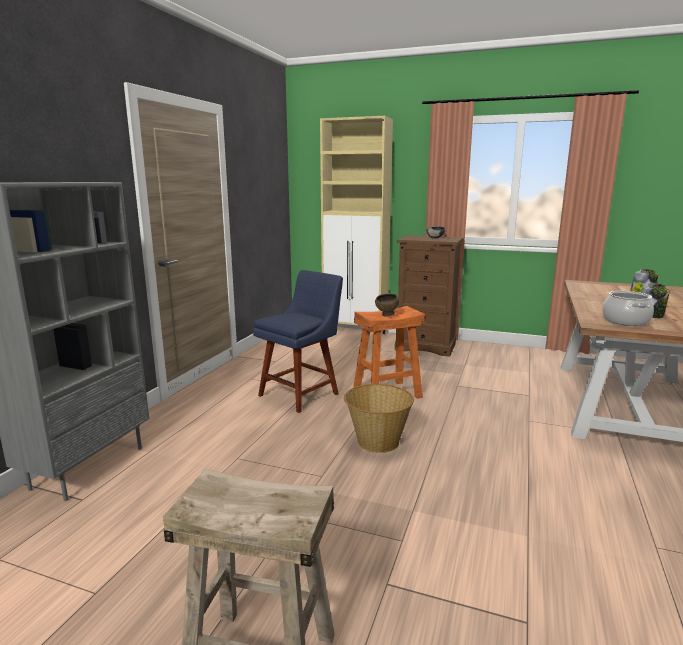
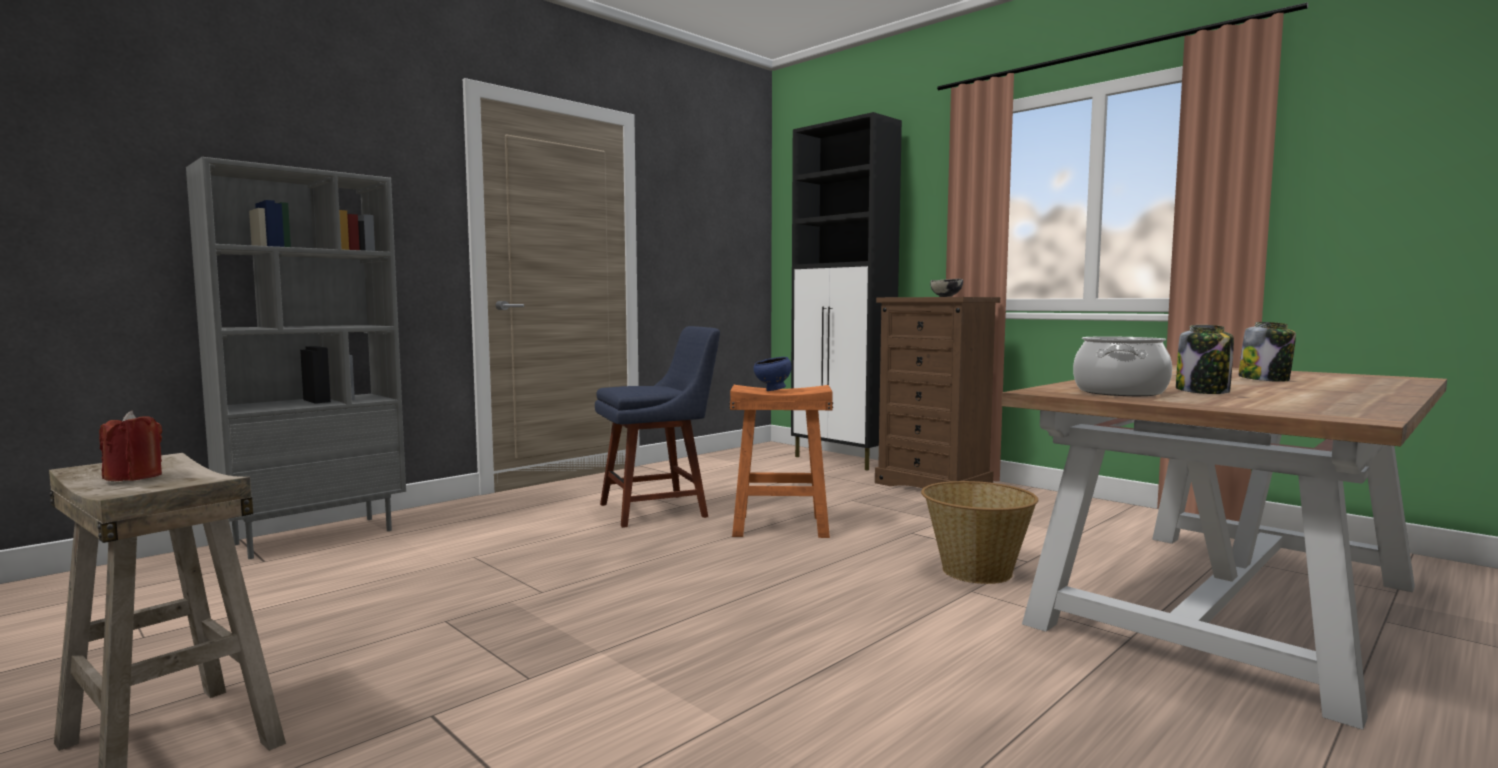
camera: 25 degrees right, 10 degrees down
(239, 505) = (134, 477): none -> red candle
(355, 334) = (842, 460): beige cabinet -> black cabinet
(377, 441) = (677, 572): basket -> basket (976, 571)
(387, 315) = (772, 391): brown bowl -> blue bowl

